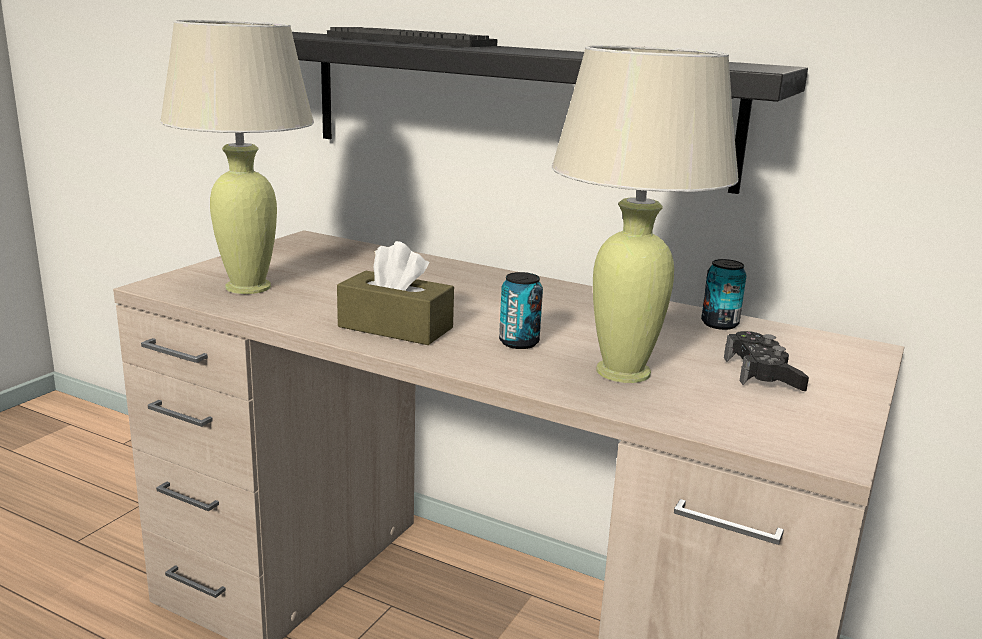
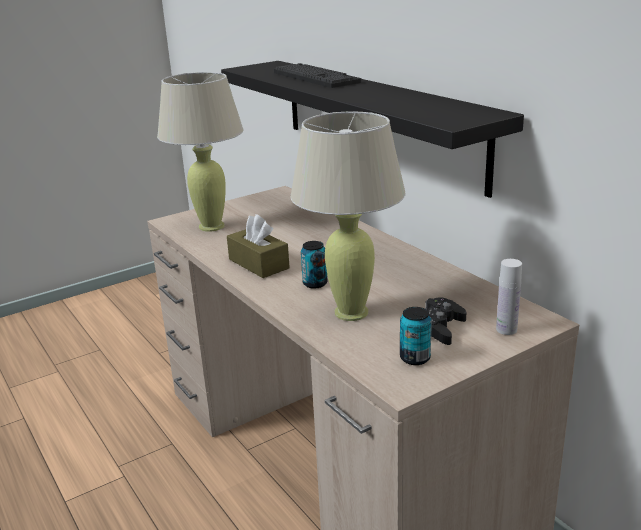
camera: 30 degrees right, 5 degrees up
(719, 324) = (462, 287): can -> can (415, 358)
(841, 363) = (506, 329): none -> white bottle

